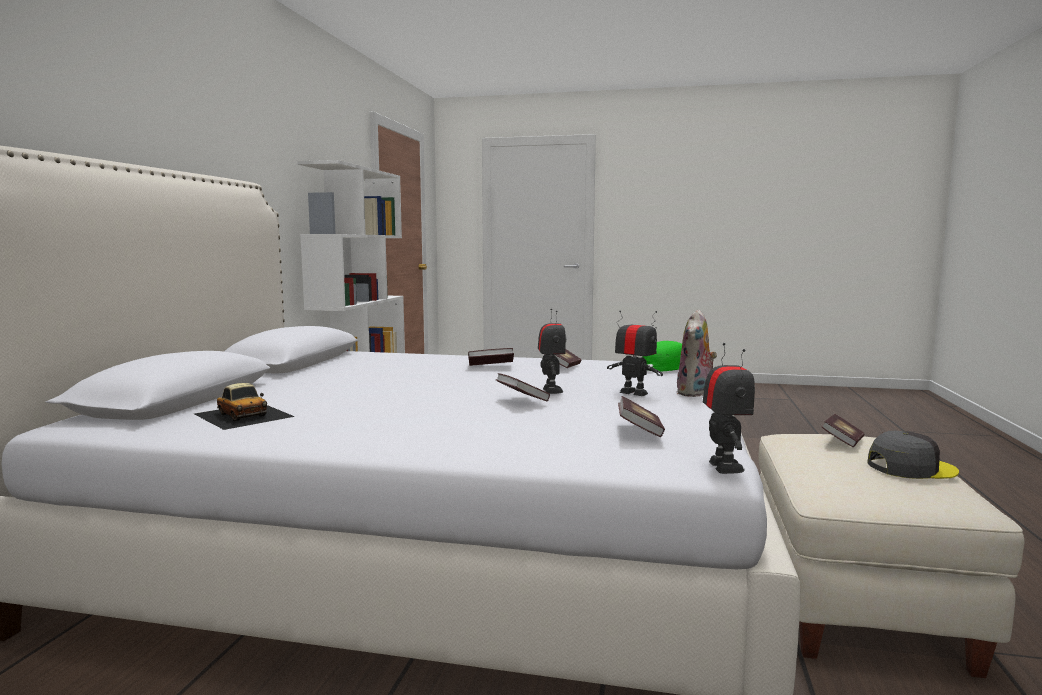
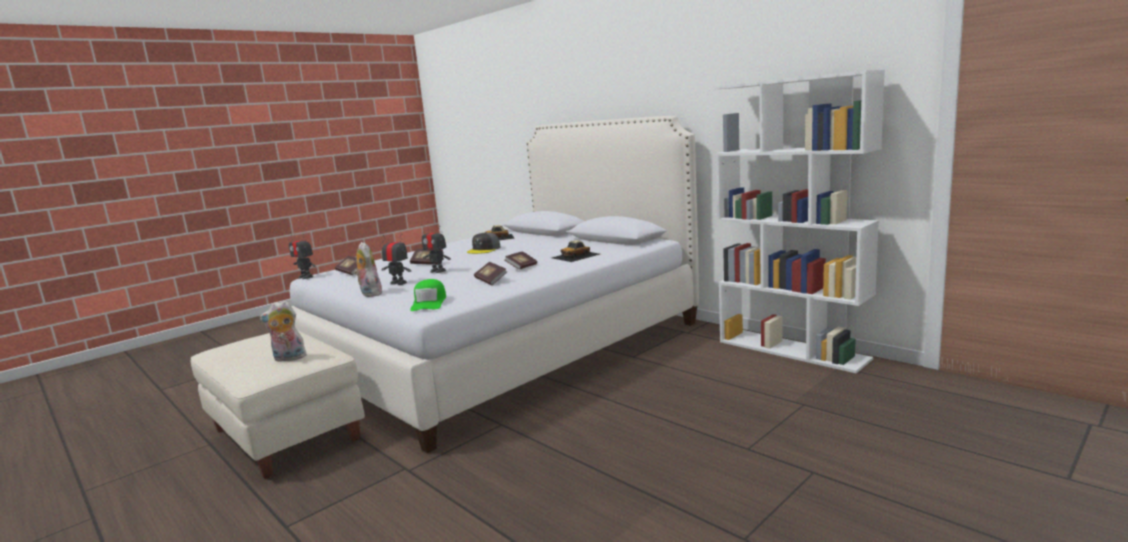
camera: 125 degrees right, 5 degrees up
(413, 361) = (576, 256): none -> toy car
(634, 393) = (398, 283): toy robot -> toy robot turned 135 degrees counterclockwise
(842, 442) = (288, 359): book -> plush toy
(910, 468) = (241, 356): grey cap -> grey cap (484, 249)

